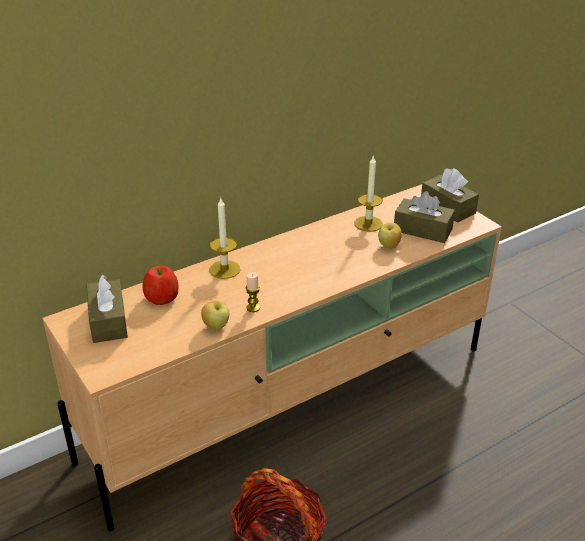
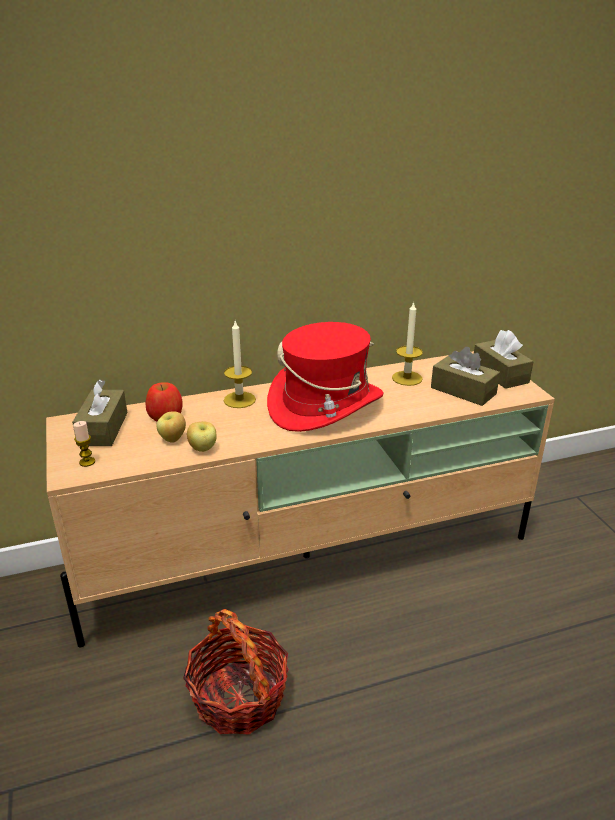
camera: 15 degrees right, 5 degrees down
(253, 308) = (249, 438): candle -> candle (87, 462)
(307, 263) = (325, 405): none -> red hat
(389, 246) = (420, 401): apple -> apple (173, 439)

